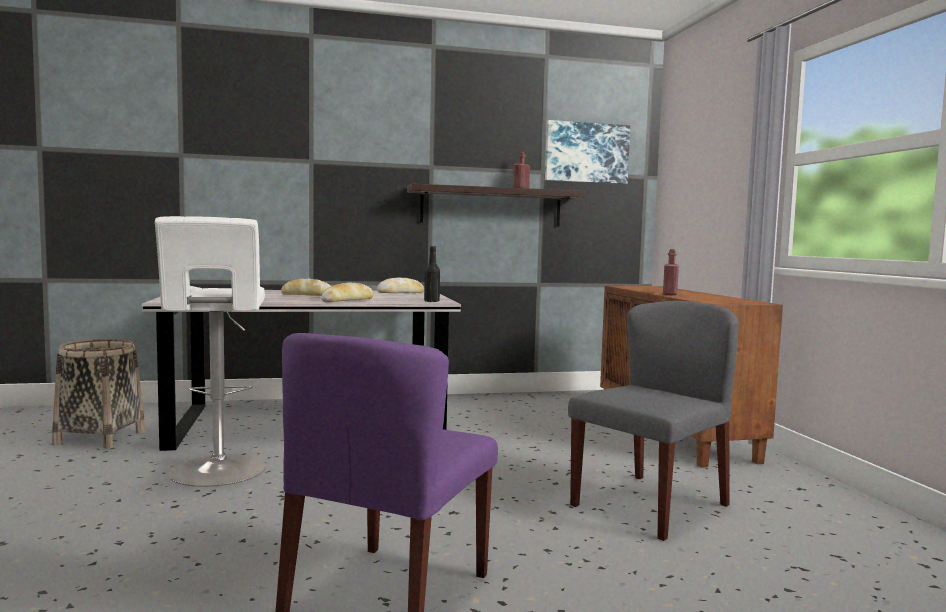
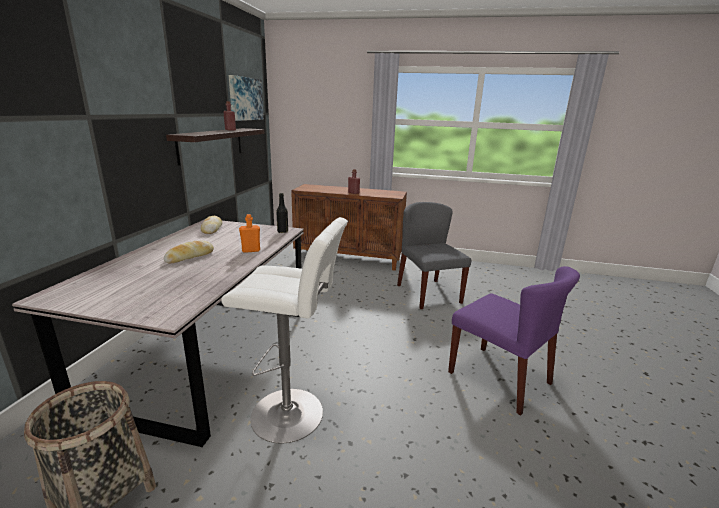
camera: 65 degrees left, 15 degrees up
(347, 300) = (251, 250): bread -> orange bottle

